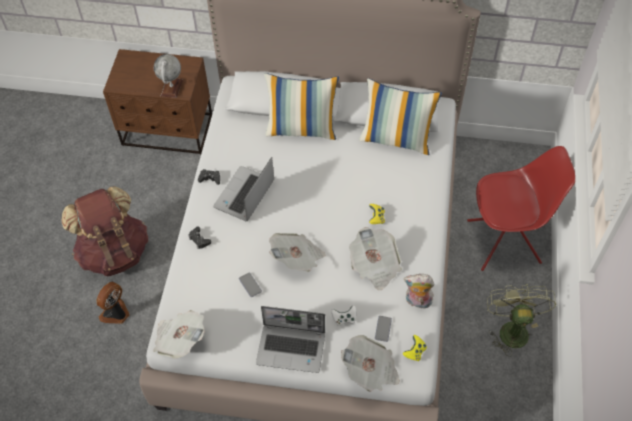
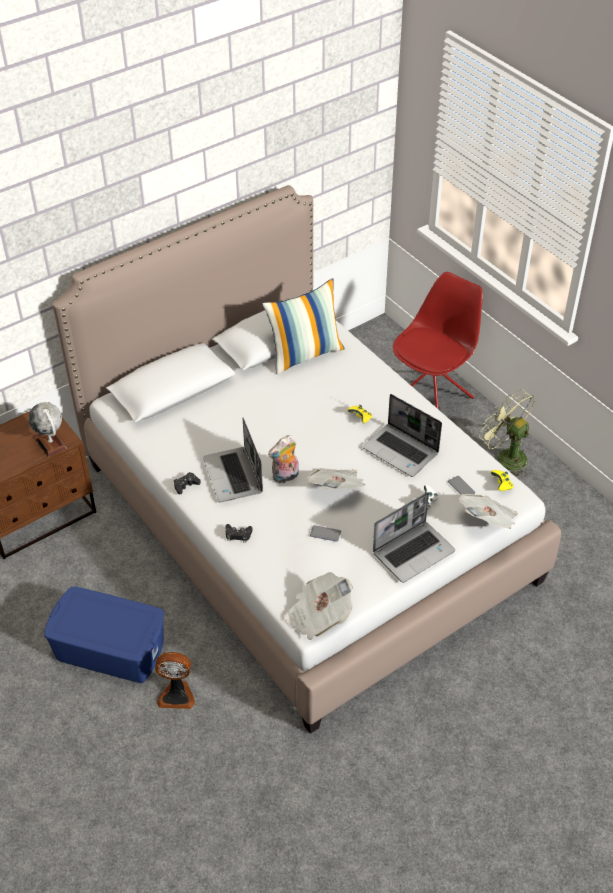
camera: 45 degrees left, 10 degrees down
(114, 251) = (110, 649): brown backpack -> blue storage box
(116, 313) = (177, 694): fan -> fan turned 75 degrees counterclockwise
(302, 129) = (217, 396): pillow -> none
(375, 266) = (401, 451): newspaper -> laptop
(417, 302) = (462, 452): plush toy -> plush toy (285, 477)

